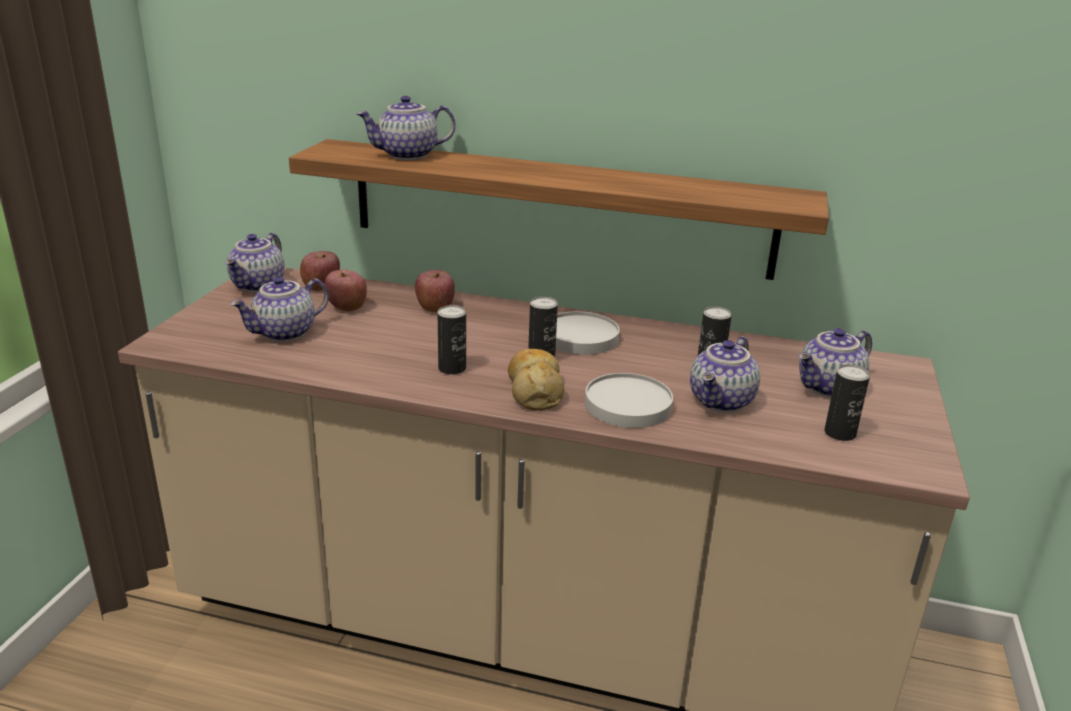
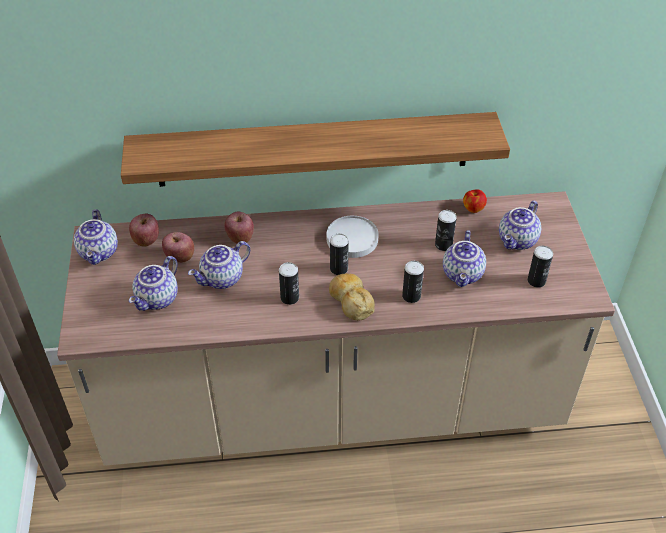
camera: 20 degrees left, 20 degrees up
(407, 155) = (202, 145): teapot -> teapot (222, 279)
(627, 405) = (411, 296): white plate -> can
(775, 346) = (473, 208): none -> apple

